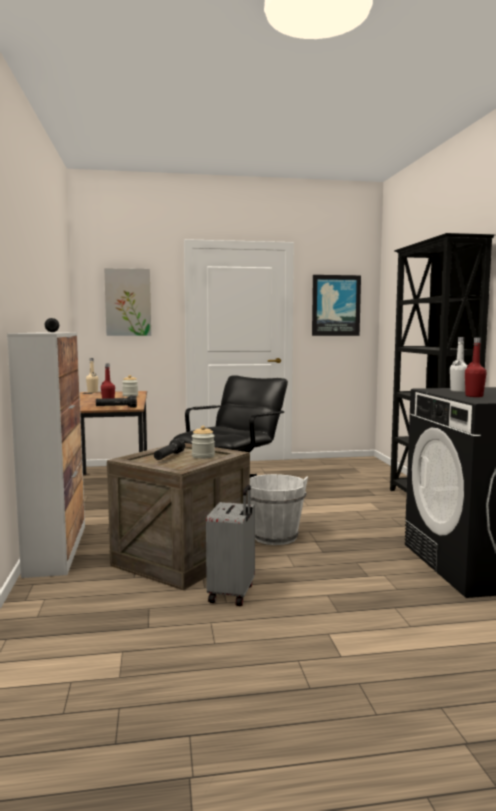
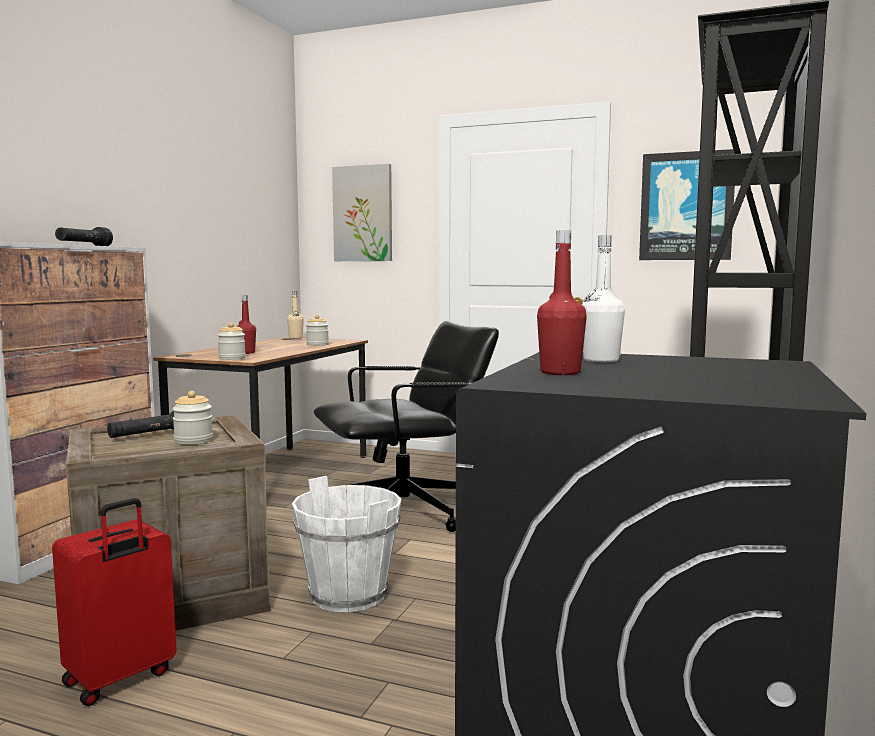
camera: 30 degrees right, 0 degrees up
(116, 407) = (232, 358): black flashlight -> jar
(233, 593) = (120, 679): grey suitcase -> red suitcase

